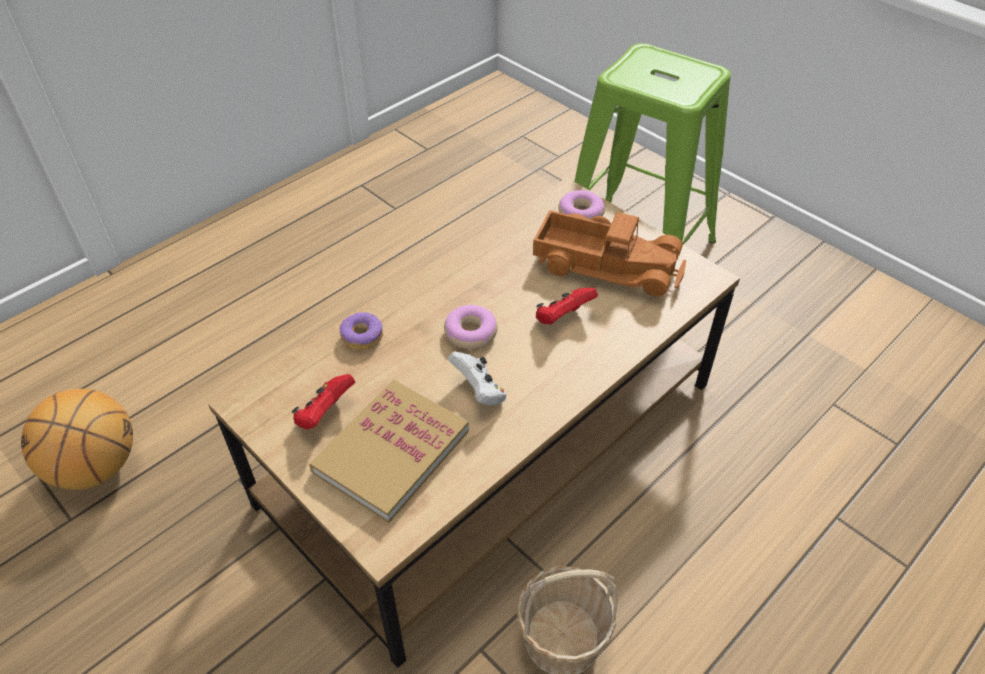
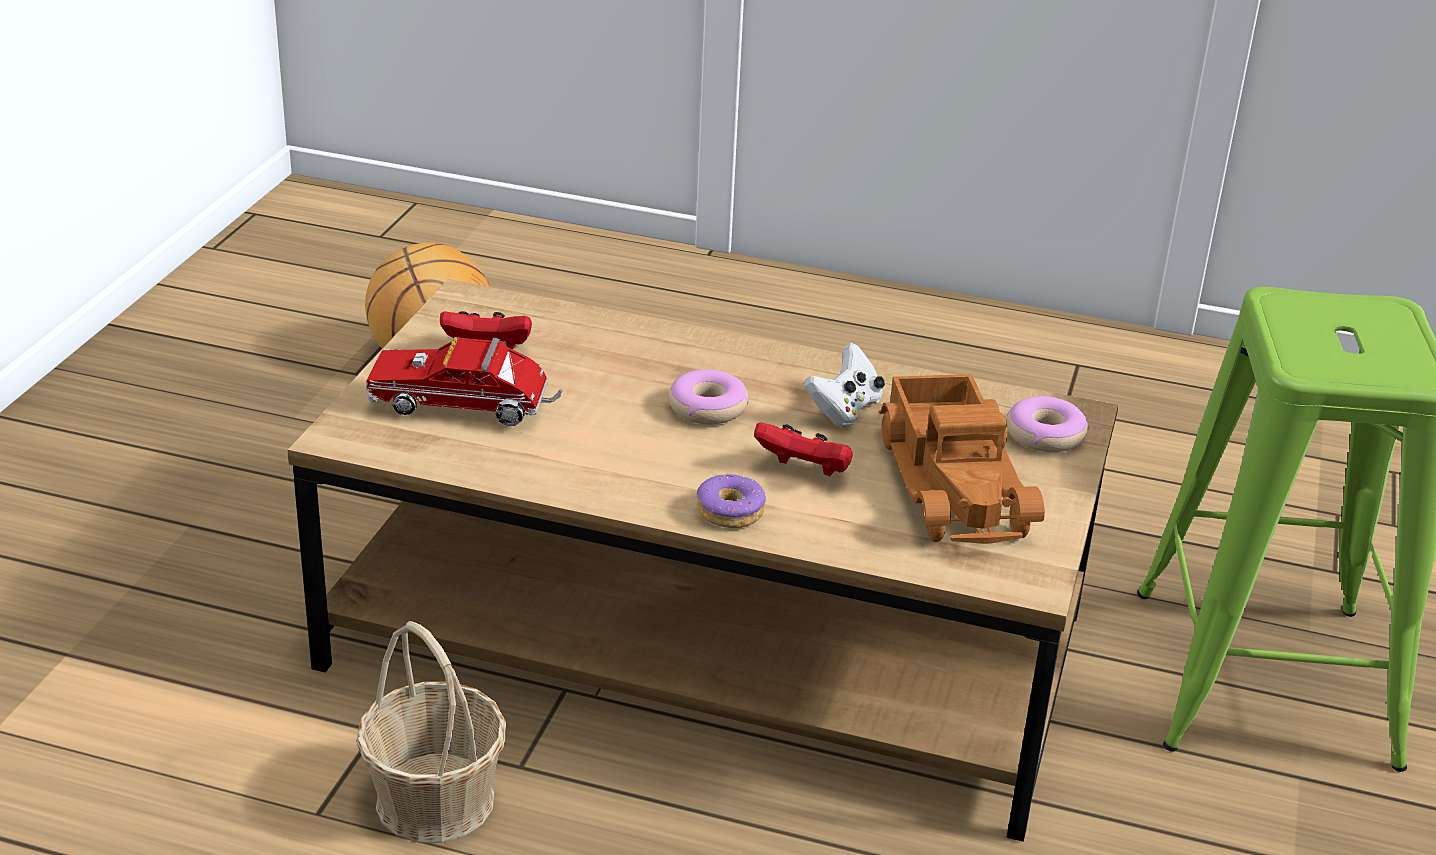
camera: 60 degrees right, 15 degrees down
(362, 336) = (629, 336): donut -> donut (730, 512)
(391, 451) = (468, 406): book -> toy truck
(479, 391) = (611, 440): white game controller -> white game controller (844, 410)

